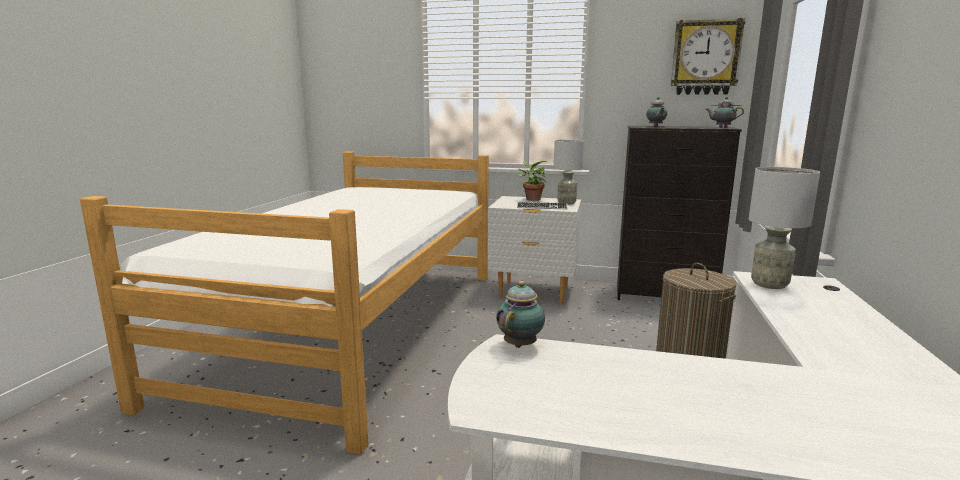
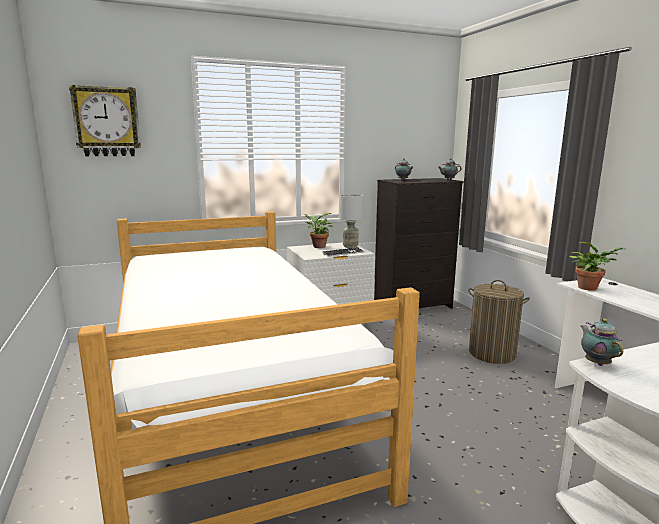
camera: 35 degrees left, 0 degrees up
(705, 58) = (423, 128): wall clock -> wall clock (107, 122)
(769, 284) = (590, 288): grey table lamp -> potted plant

